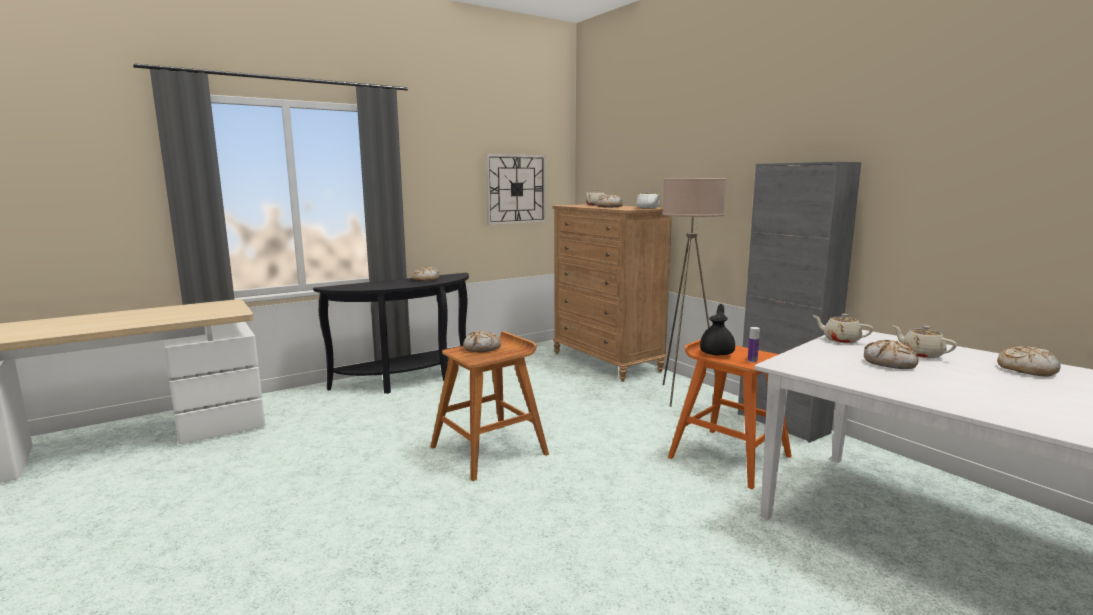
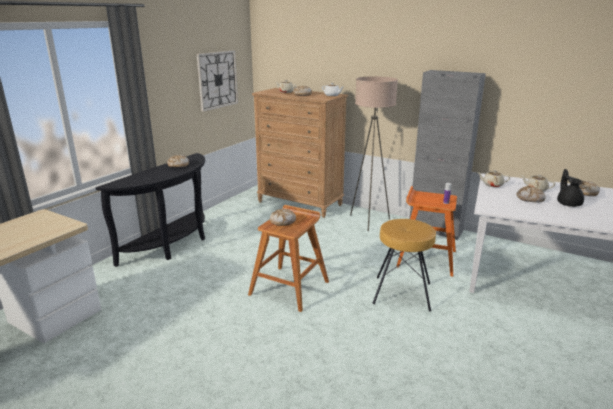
camera: 25 degrees left, 10 degrees up
(642, 492) = (402, 293): none -> brown stool
(717, 353) = (423, 200): black teapot -> black teapot (568, 203)

